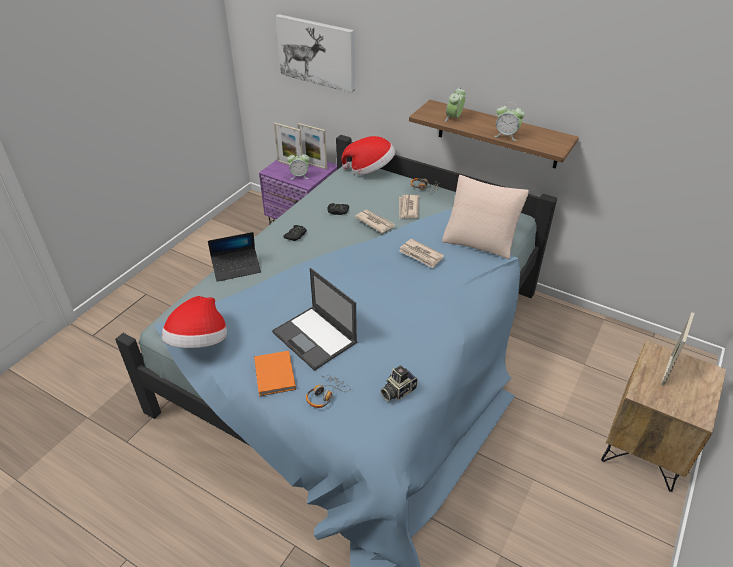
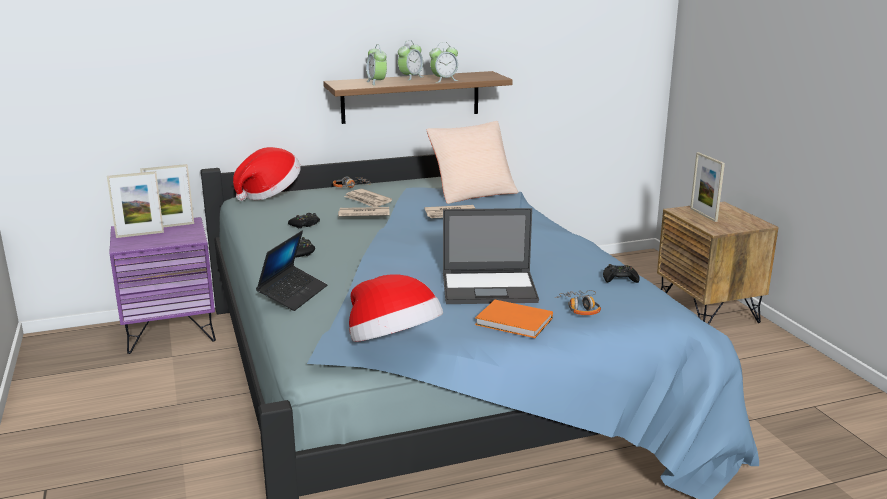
camera: 50 degrees left, 20 degrees down
(299, 176) = (173, 237): alarm clock -> alarm clock (410, 77)
(317, 52) = (148, 64): picture -> none
(397, 391) = (620, 279): camera -> black game controller

